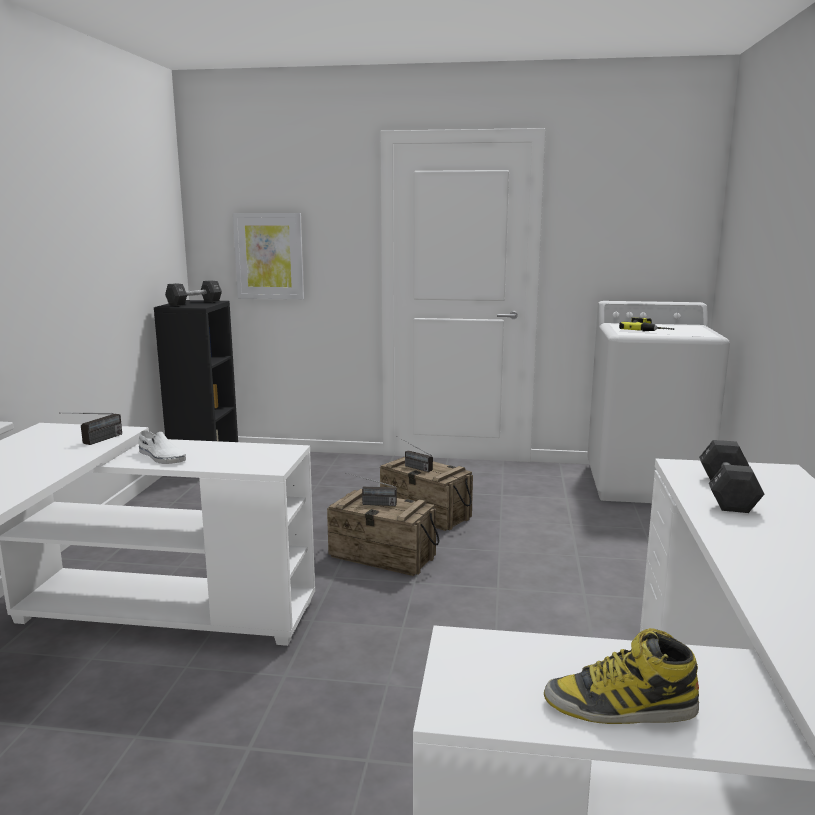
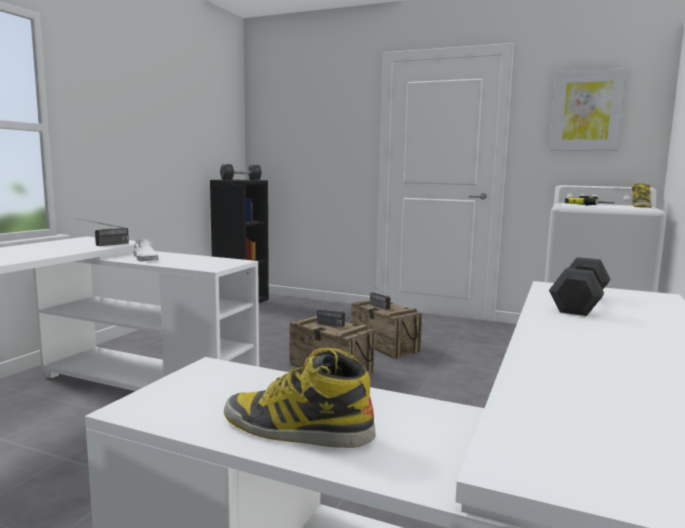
camera: 15 degrees right, 5 degrees down
(269, 256) = (300, 149): picture -> picture (586, 111)
(697, 330) = (640, 207): none -> boot

